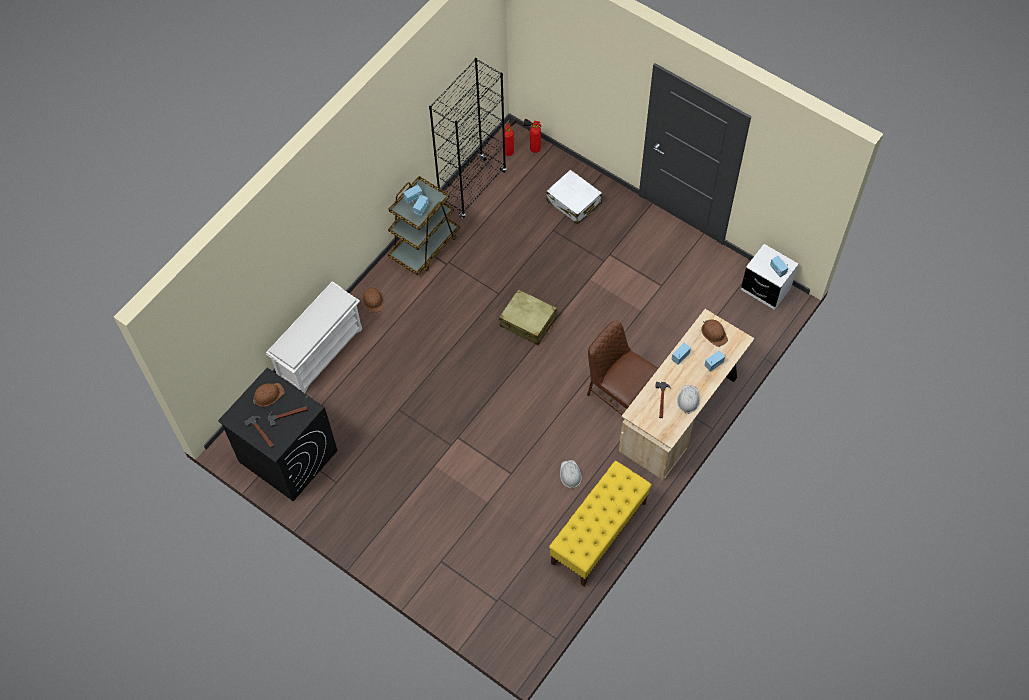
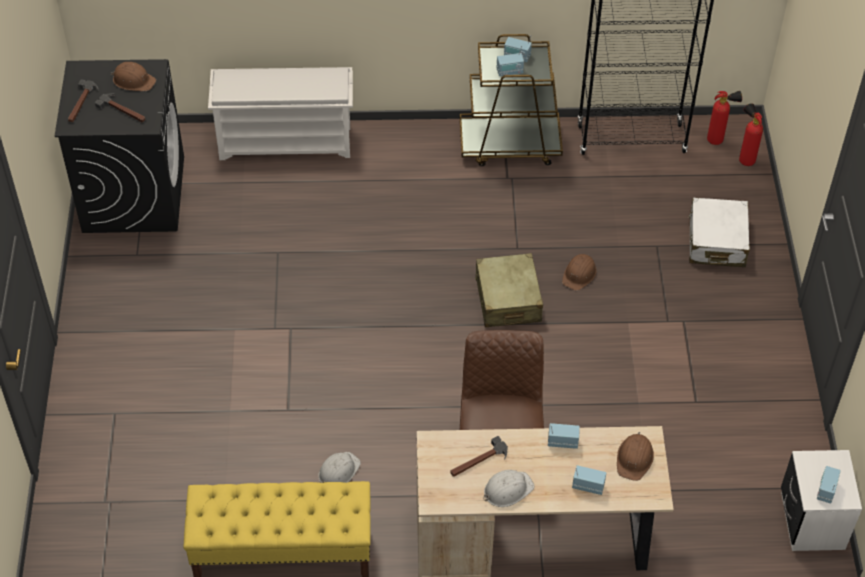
camera: 50 degrees right, 10 degrees down
(373, 300) = (395, 145): brown hard hat -> brown hard hat (579, 274)

